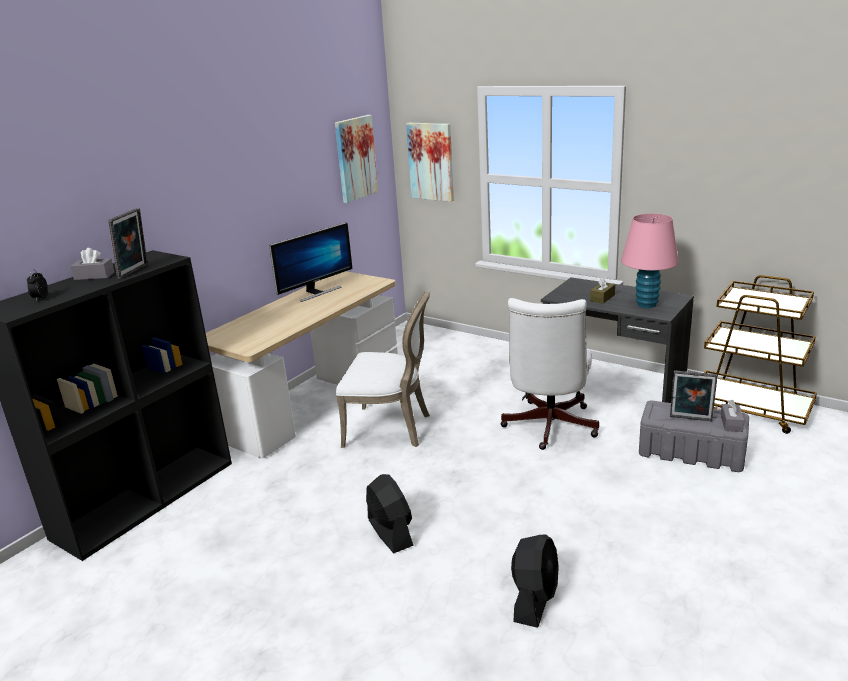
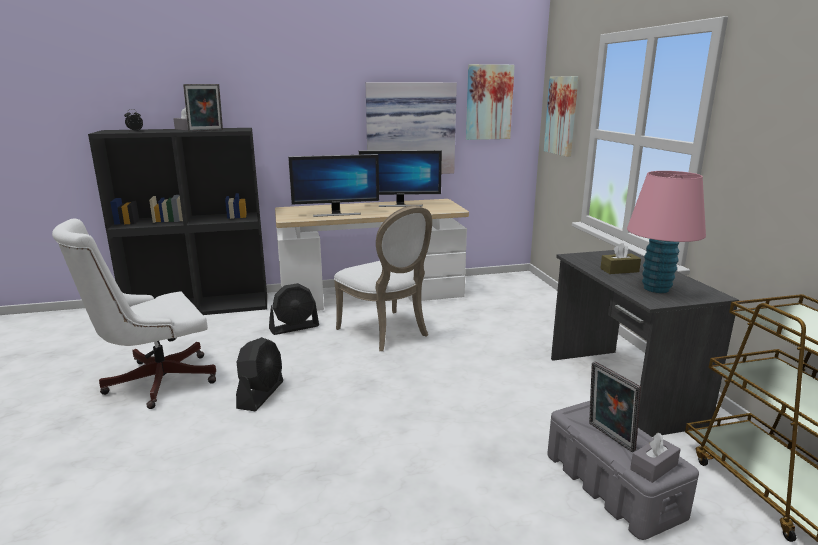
camera: 40 degrees right, 5 degrees down
(281, 324) = (336, 213): none -> monitor
(298, 205) = (410, 129): none -> picture
(534, 599) = (247, 505): black fan -> black fan (294, 327)
(548, 428) = (502, 388): white office chair -> white office chair (154, 382)

